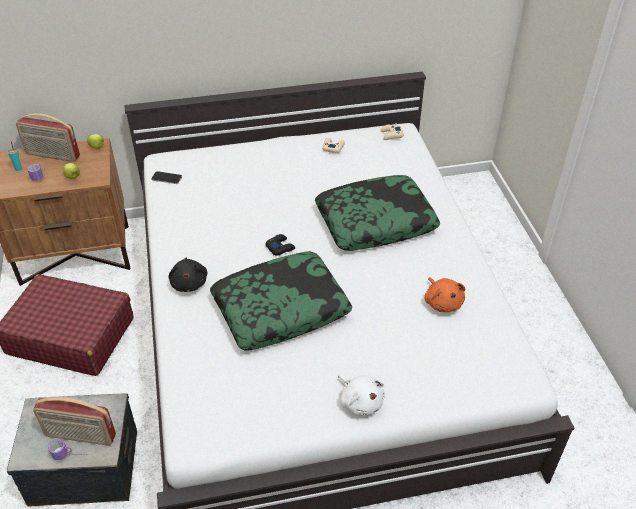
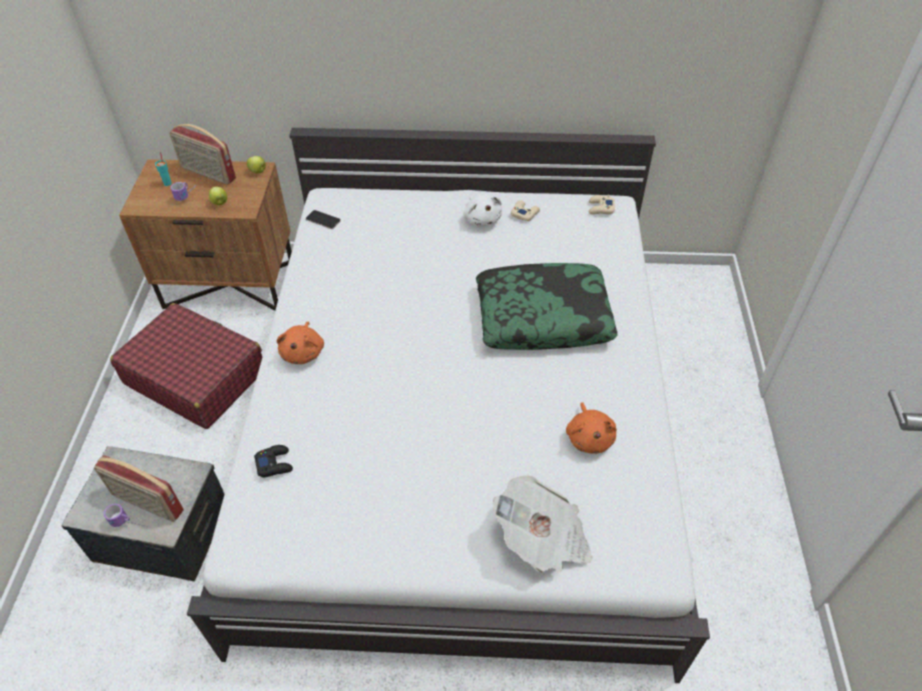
camera: 15 degrees right, 5 degrees up
(189, 282) = (303, 352): black plush toy -> orange plush toy
(280, 247) = (420, 328): black game controller -> black game controller (274, 464)
(281, 308) = (394, 405): pillow -> none
(360, 401) = (446, 544): white plush toy -> white plush toy (482, 219)
(433, 381) = (543, 539): none -> newspaper

